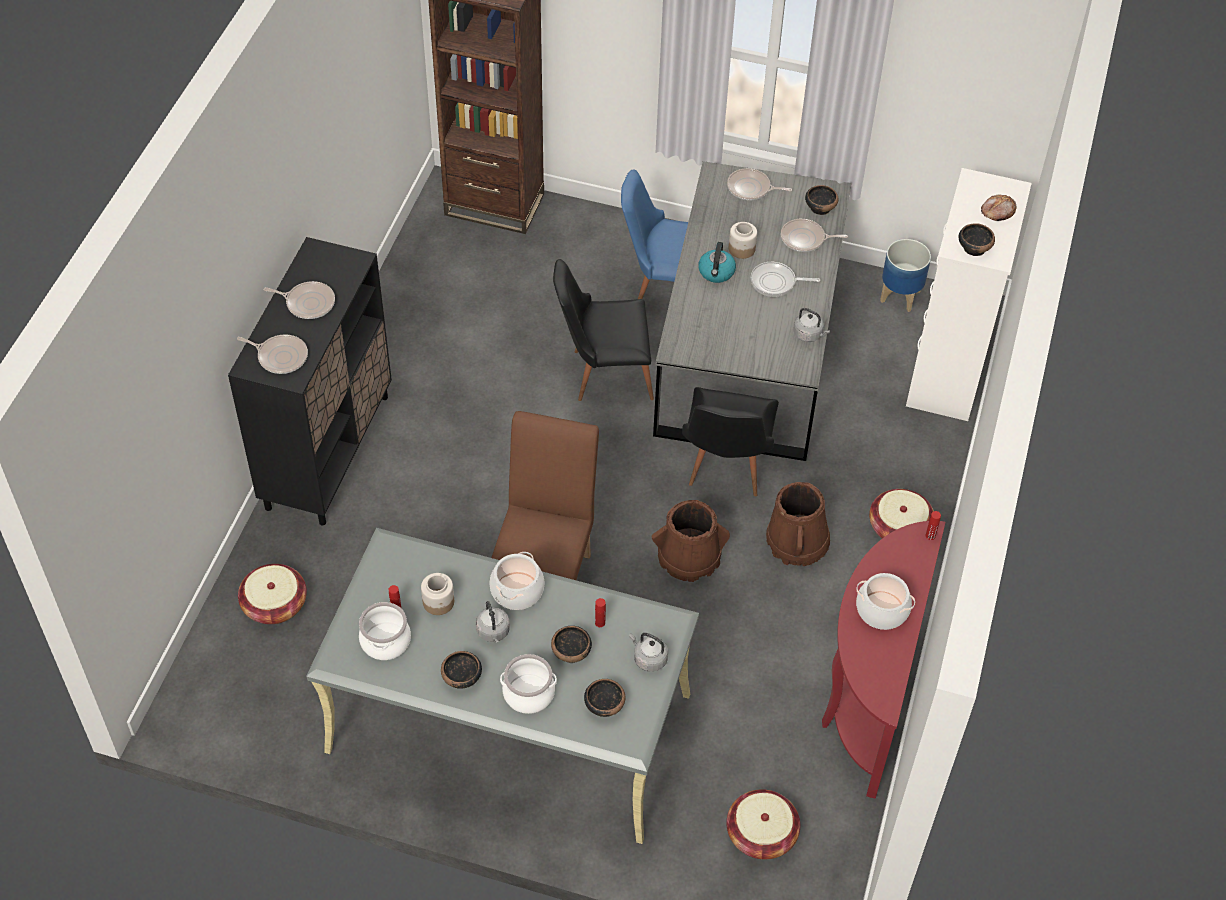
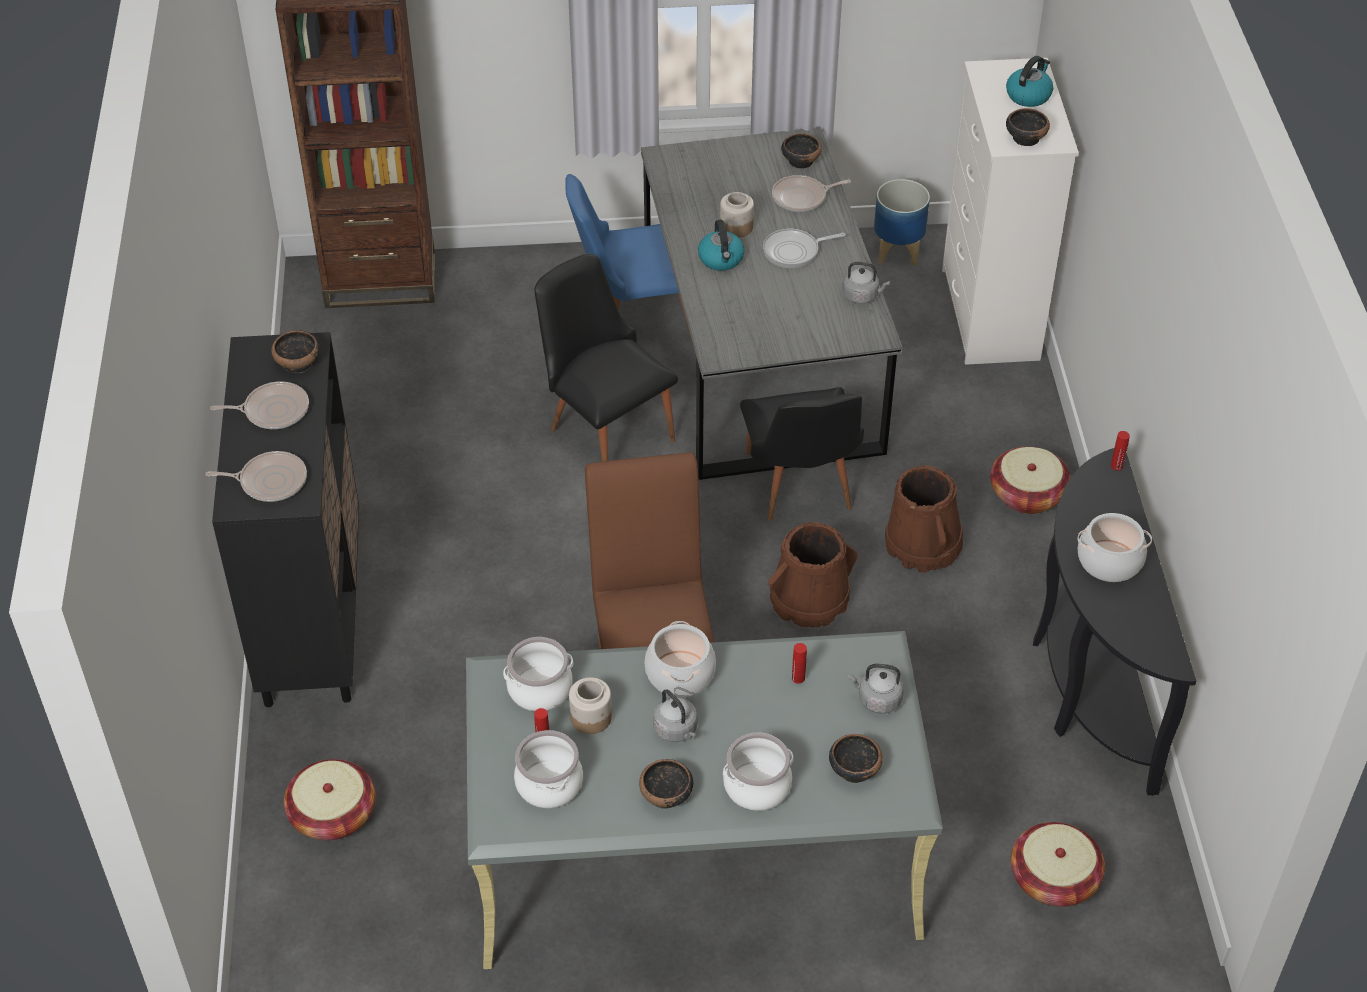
camera: 20 degrees left, 5 degrees down
(413, 568) = (539, 688): none -> cooking pot
(571, 652) = (783, 722): bowl -> bowl (298, 363)
(603, 373) = (605, 428): black chair -> black chair turned 75 degrees clockwise
(751, 188) = (712, 161): frying pan -> none
(867, 693) = (1088, 683): red console table -> black console table
(997, 211) = (1028, 95): bread -> kettle

